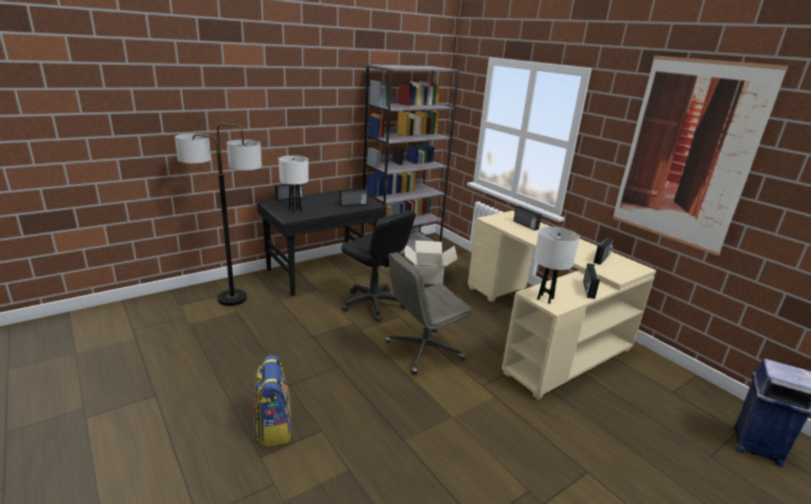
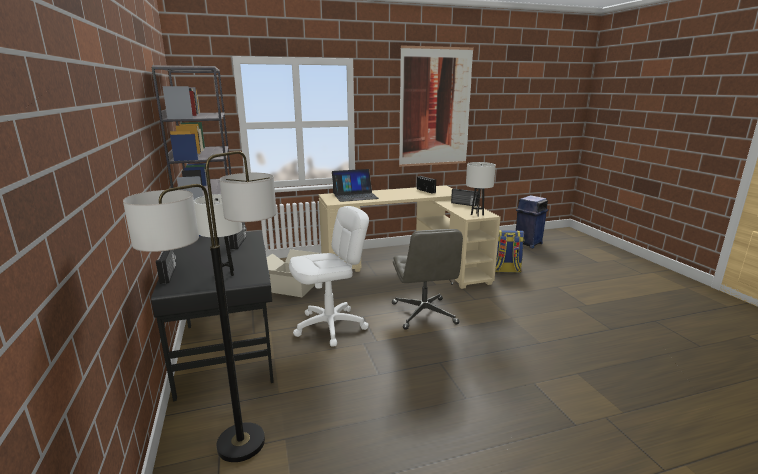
camera: 70 degrees left, 5 degrees down
(273, 427) = (533, 413): backpack -> backpack (504, 270)
(373, 304) = (330, 326): black office chair -> white office chair
(525, 225) = (355, 196): radio -> laptop

